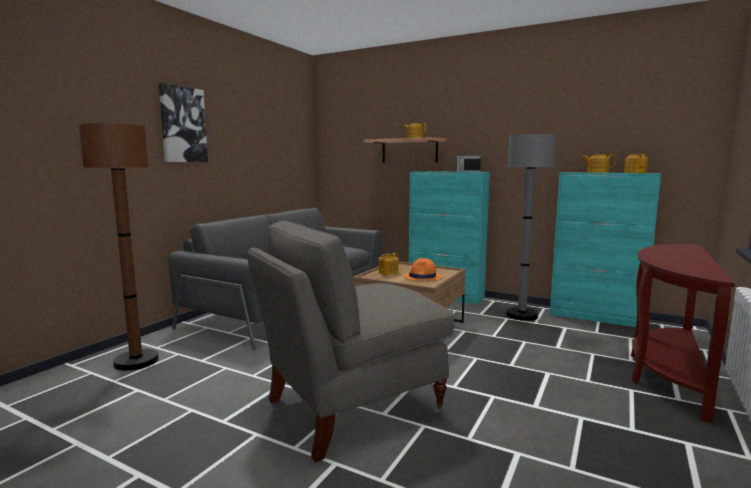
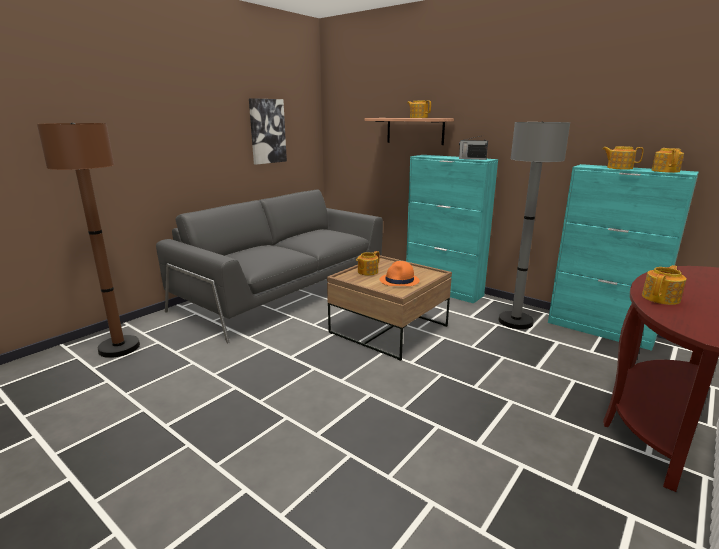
camera: 10 degrees right, 10 degrees up
(183, 125) = (165, 110): picture -> picture (267, 131)
(351, 407) = (288, 423): grey armchair -> none
(667, 260) = (661, 298): none -> teapot

